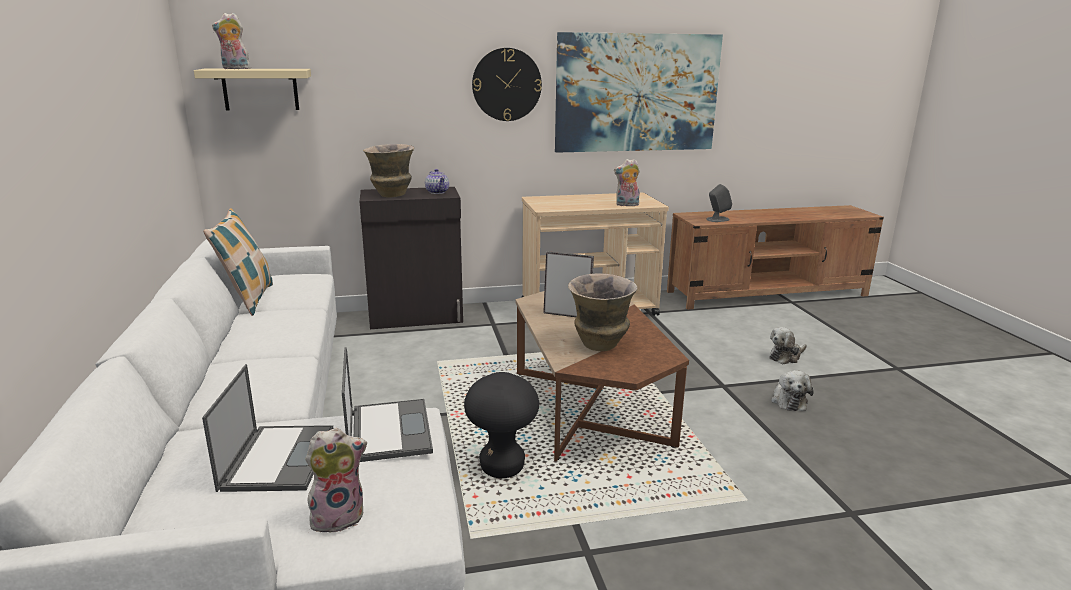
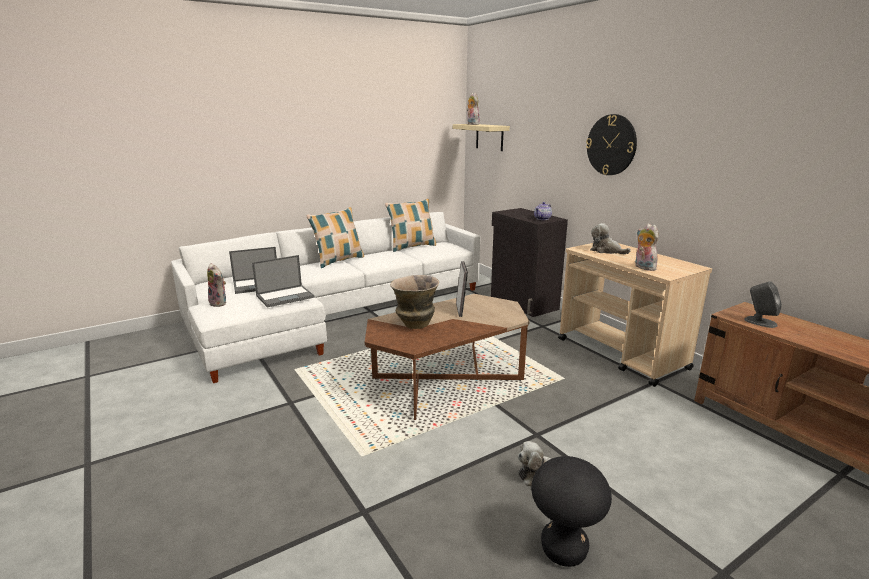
camera: 70 degrees right, 0 degrees up
(230, 364) = (338, 261): none -> pillow
(392, 195) = (515, 214): vase -> none
(502, 468) = (359, 365): black stool -> black stool (563, 551)
(637, 93) = (724, 164): picture -> none
(786, 357) = (647, 471): plush toy -> plush toy (606, 251)

